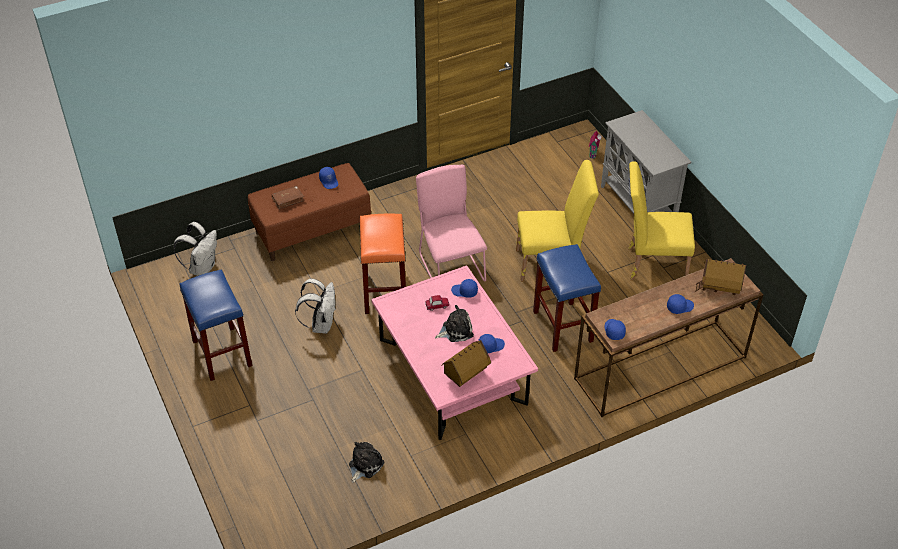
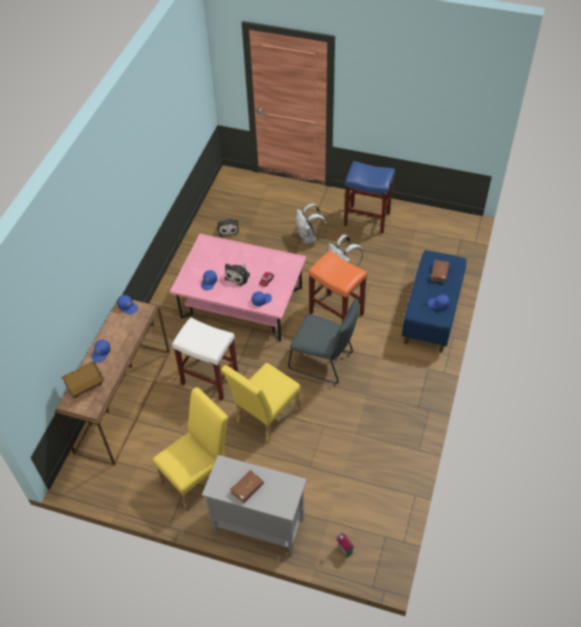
camera: 135 degrees right, 5 degrees up
(202, 268) = (449, 246): white backpack -> white backpack (308, 238)
(312, 230) = (432, 314): brown bench -> blue bench
(450, 265) = (323, 362): pink chair -> grey chair
(466, 374) = (204, 258): toy house -> none
(562, 326) = (211, 379): blue stool -> white stool
(654, 143) = (247, 488): none -> brown book

